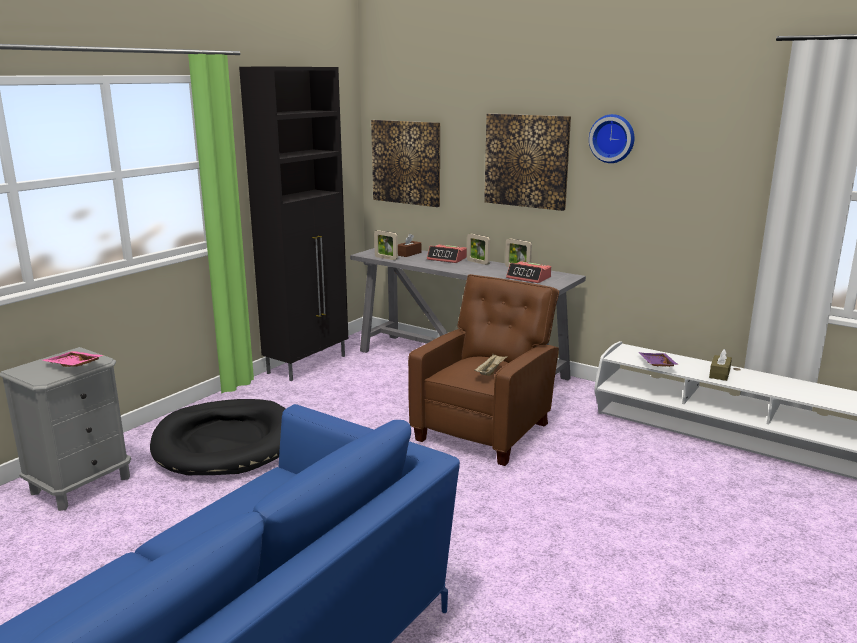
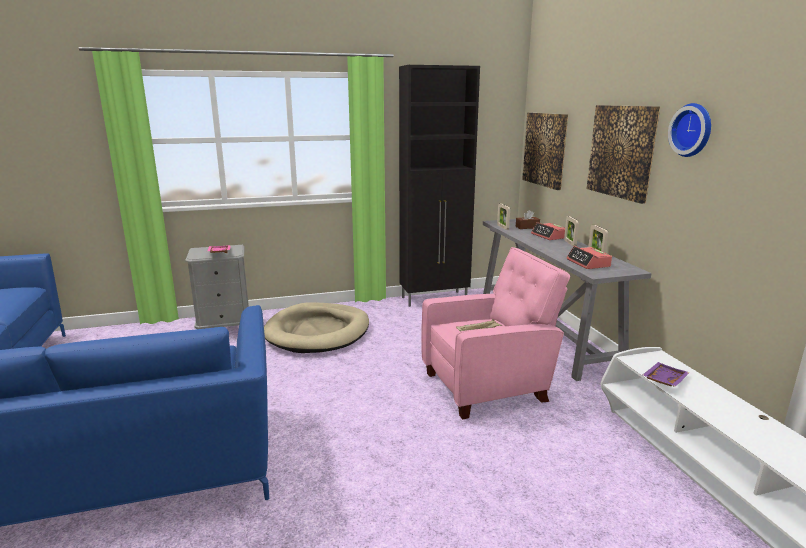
camera: 40 degrees right, 0 degrees up
(225, 443) = (318, 332): black dog bed -> beige dog bed
(486, 430) = (489, 386): brown armchair -> pink armchair
(719, 374) = (729, 414): brown tissue box -> none

